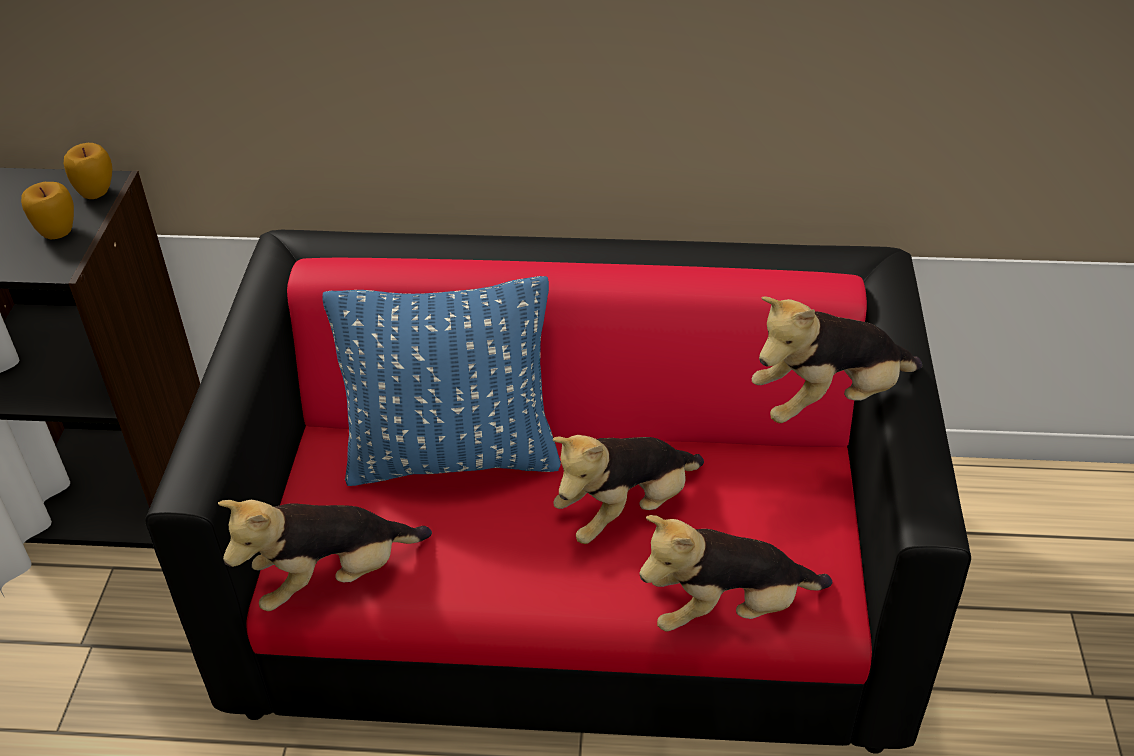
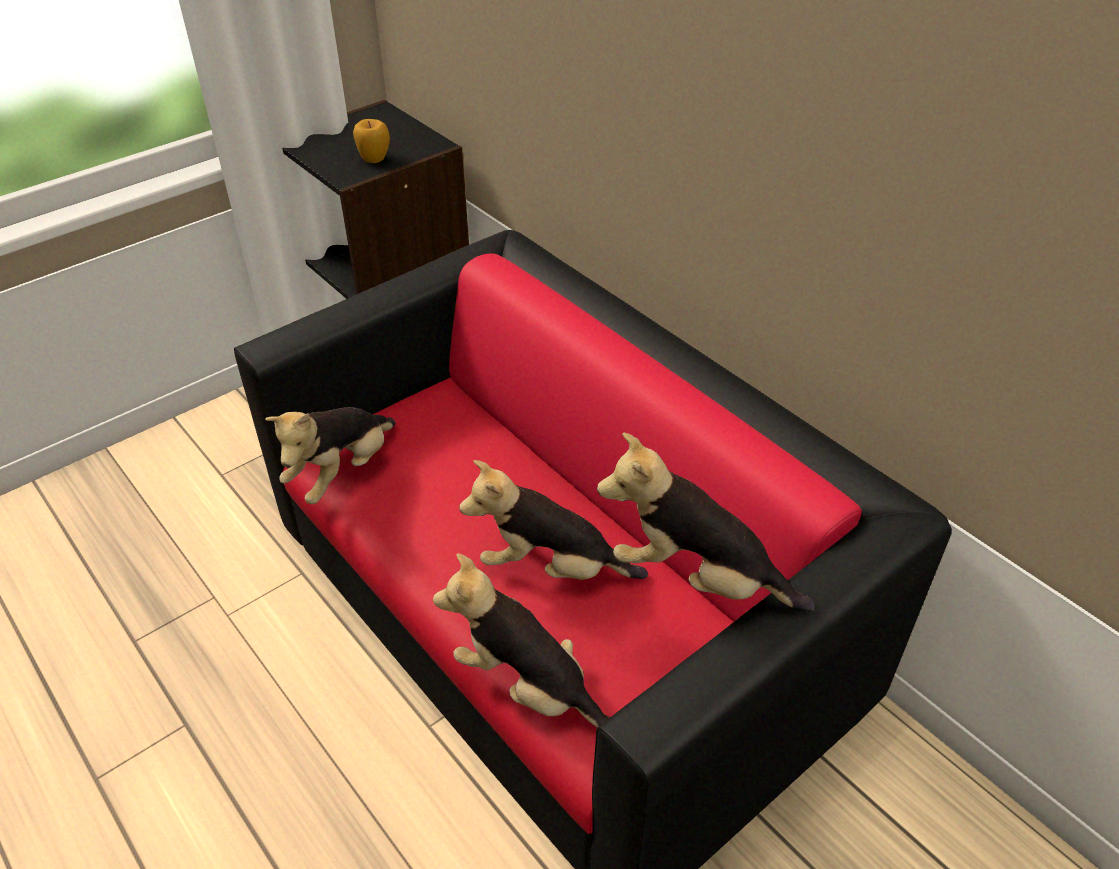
camera: 45 degrees right, 0 degrees up
(97, 193) = (423, 148): apple -> none
(333, 578) = (341, 473): plush toy -> plush toy turned 75 degrees counterclockwise
(453, 456) = (497, 453): blue pillow -> none

